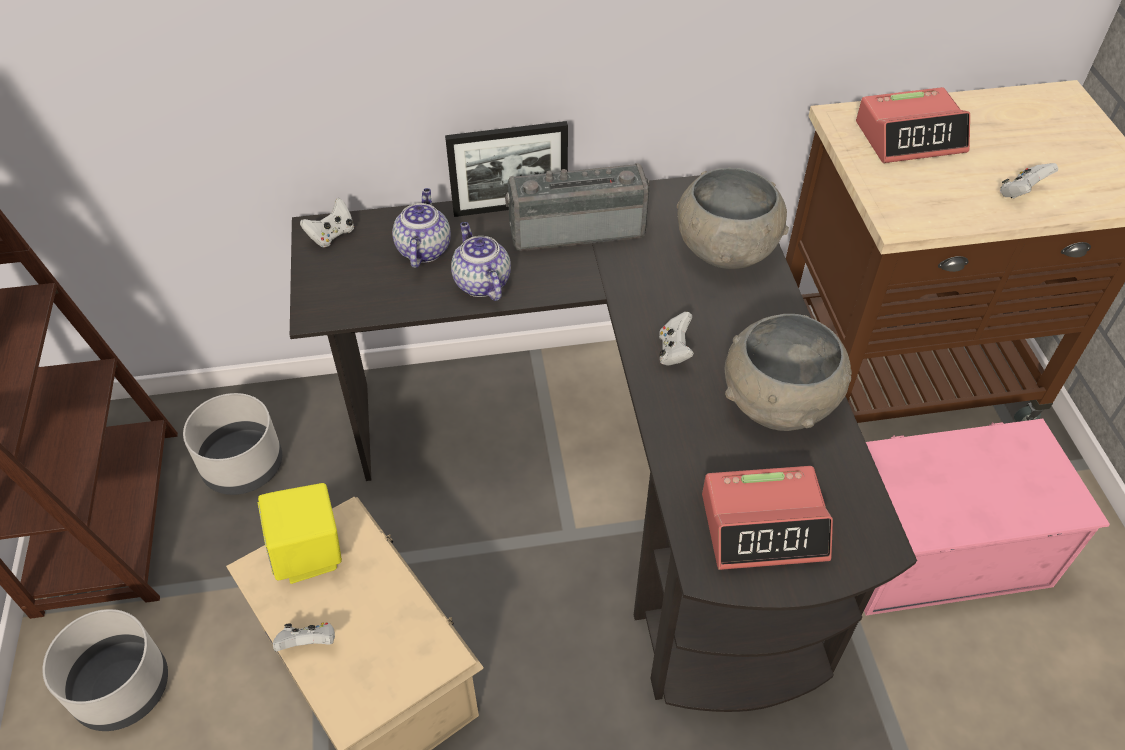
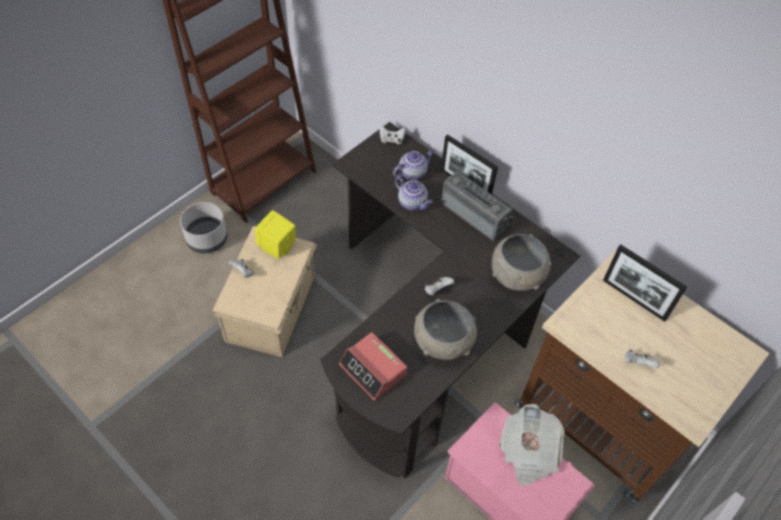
camera: 50 degrees right, 5 degrees up
(243, 464) = (321, 203): grey planter -> none
(481, 282) = (413, 203): teapot -> teapot turned 105 degrees clockwise
(910, 137) = (634, 299): alarm clock -> picture frame
(956, 457) = (528, 452): none -> newspaper

